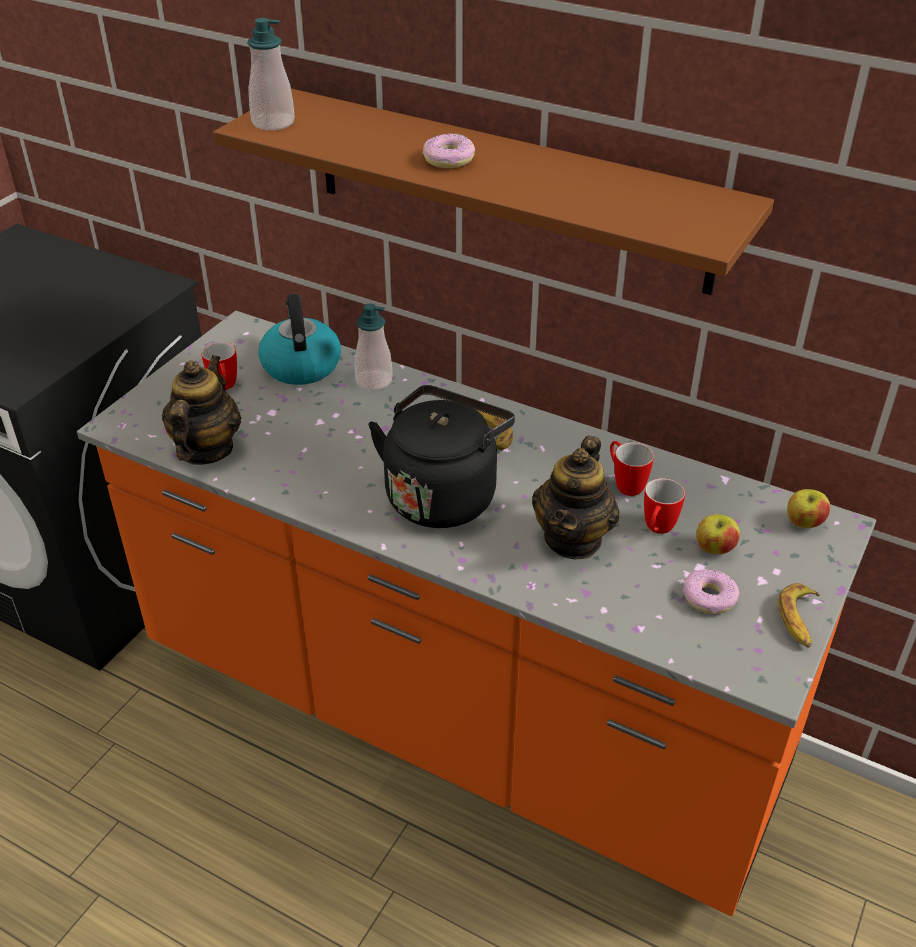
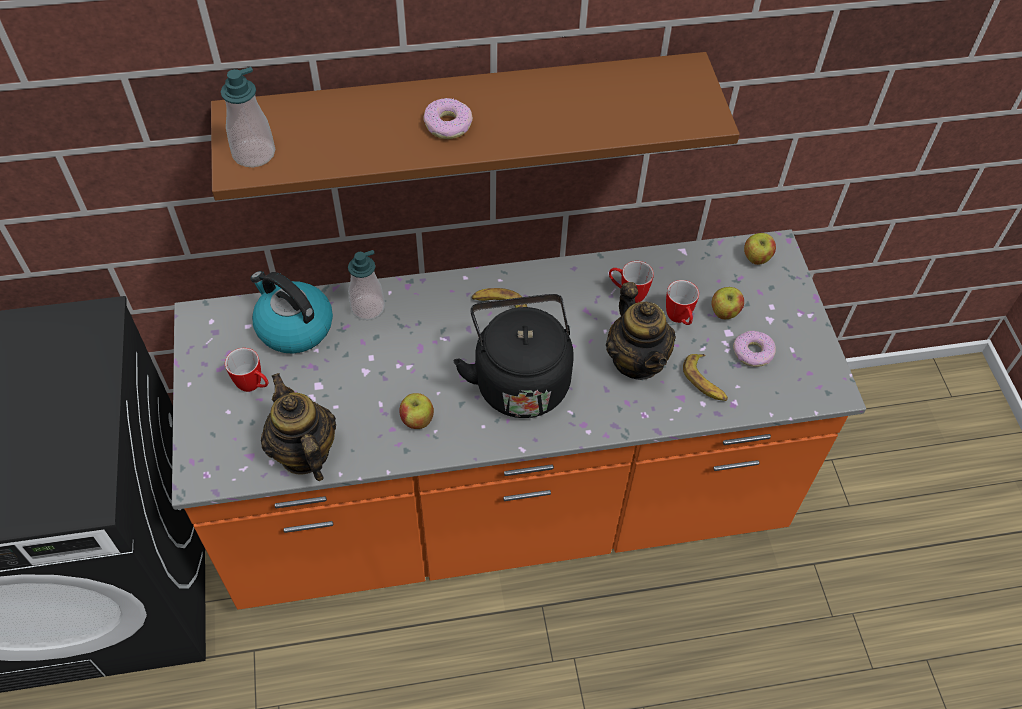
camera: 40 degrees left, 15 degrees up
(319, 476) = (417, 420): none -> apple
(799, 620) = (813, 336): banana -> banana (705, 382)

